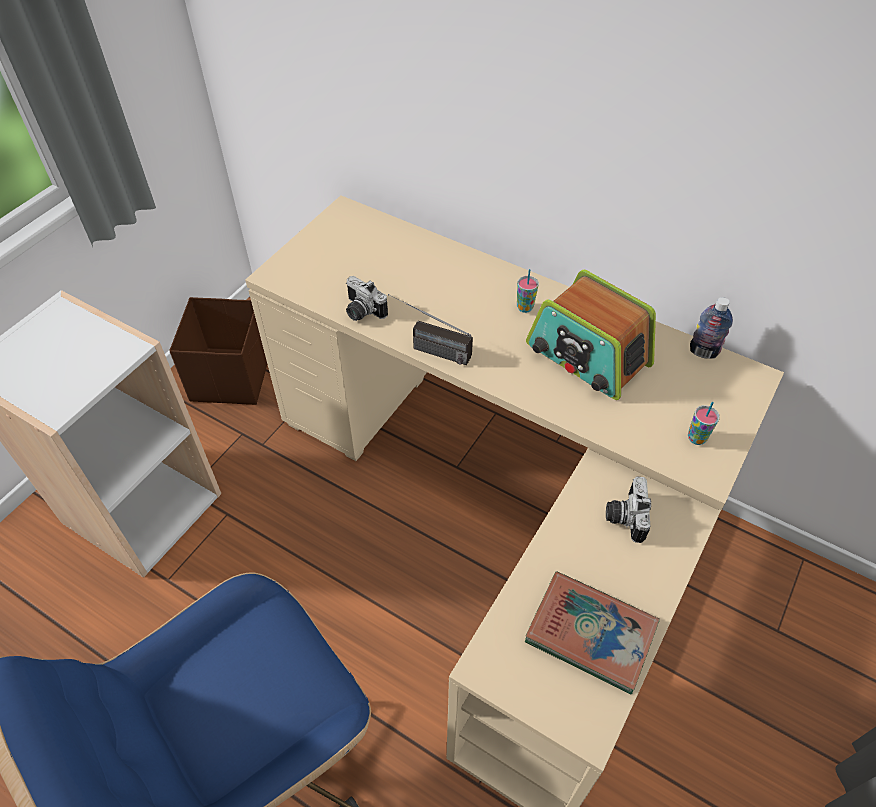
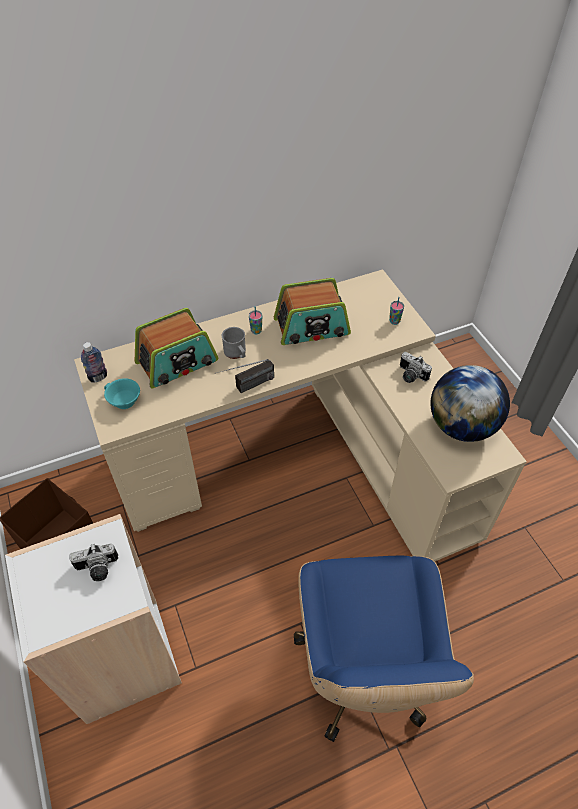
camera: 55 degrees left, 0 degrees up
(316, 261) = (123, 401): none -> turquoise cup
(361, 311) = (189, 401): camera -> camera (97, 569)
(409, 270) = (177, 362): none -> radio
(471, 310) = (236, 353): none -> grey mug
(590, 633) = (461, 426): book -> globe
(703, 352) = (347, 286): bottle -> bottle (98, 377)

